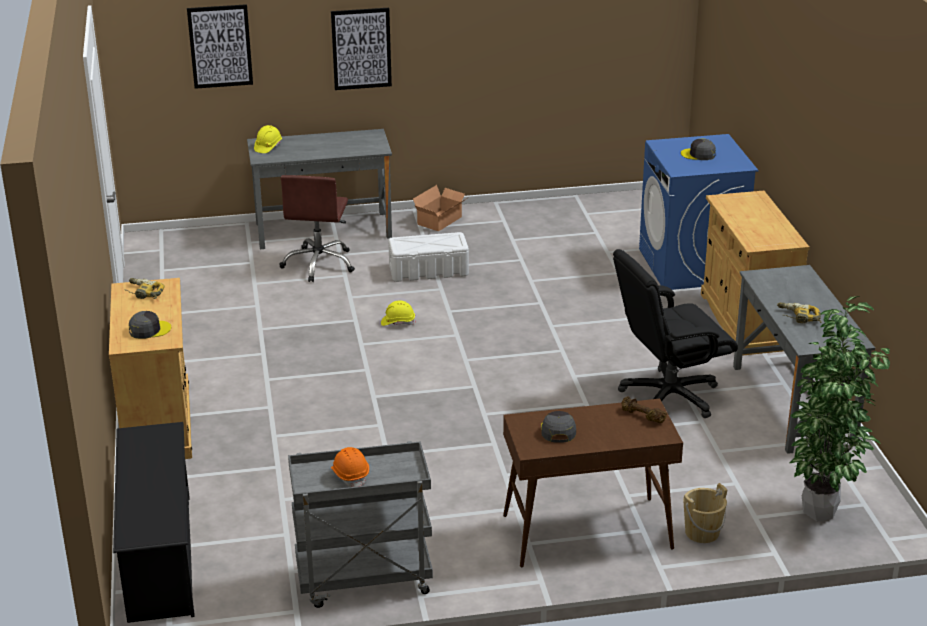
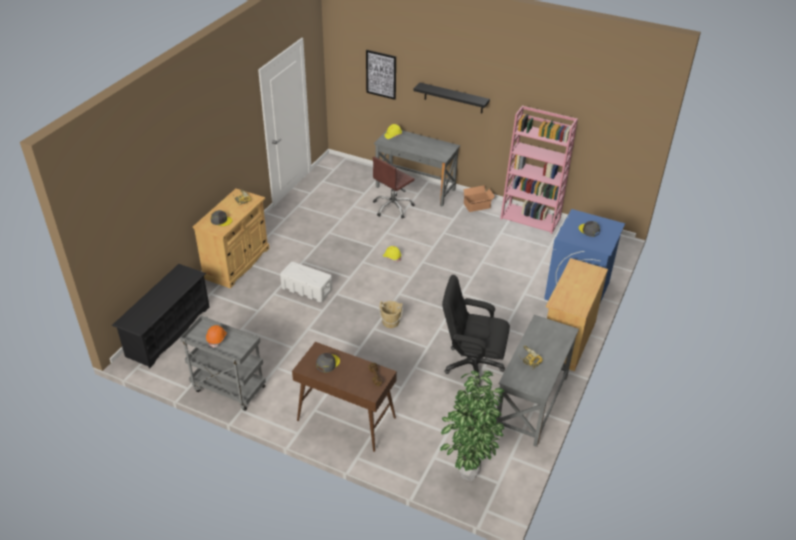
camera: 35 degrees right, 10 degrees up
(361, 48) = (453, 98): picture -> black shelf
(429, 270) = (439, 233): white storage box -> white storage box (307, 289)
(531, 210) = (531, 218): none -> pink bookcase
(702, 532) = (398, 451): beige bucket -> beige bucket (390, 322)

